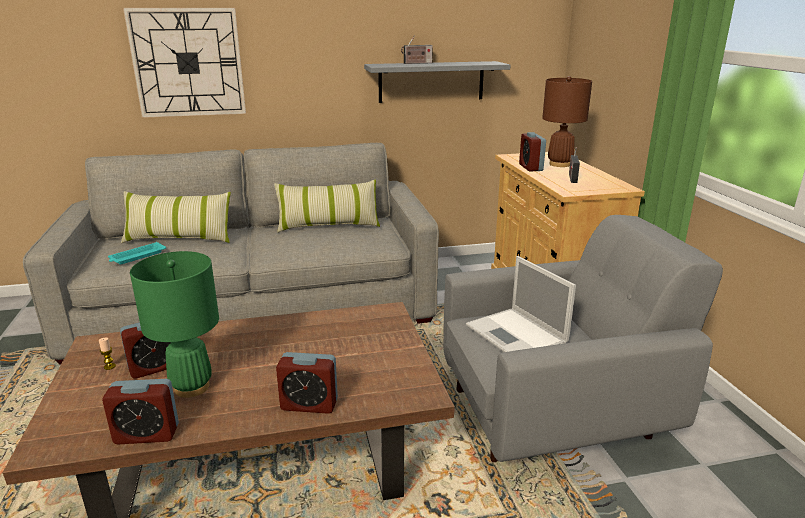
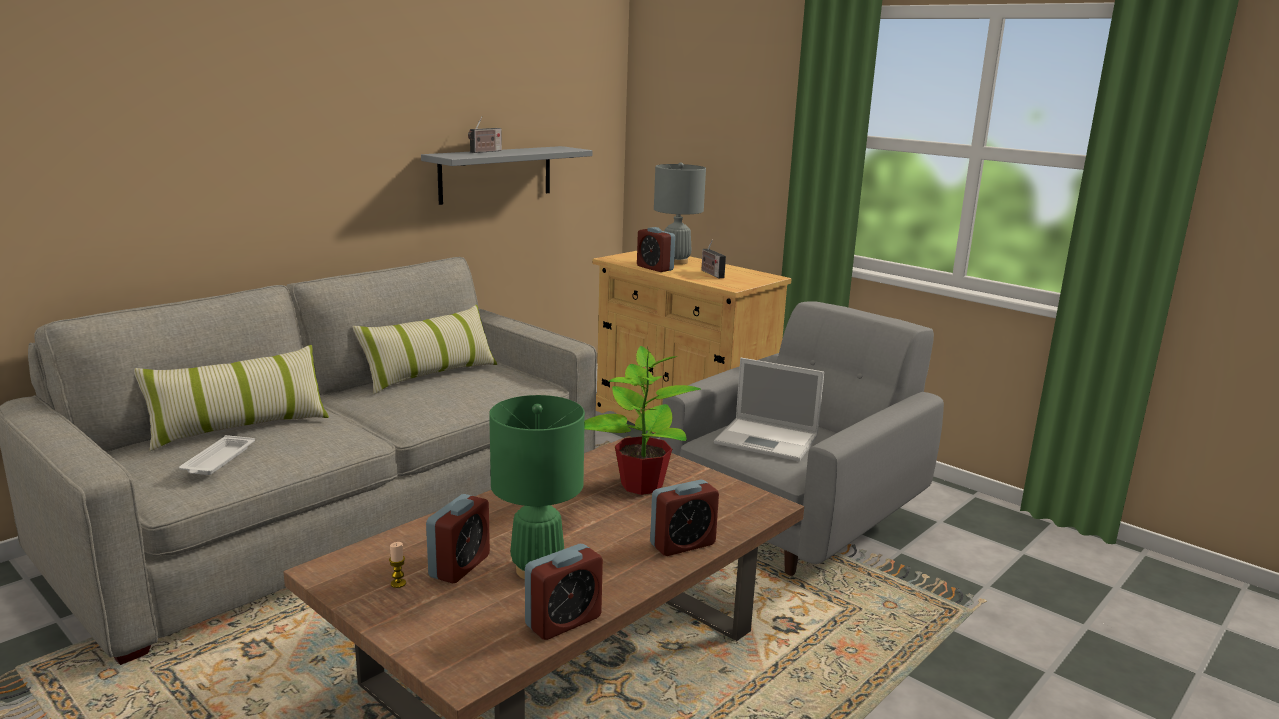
camera: 35 degrees left, 5 degrees down
(137, 256) = (218, 460): turquoise tray -> white tray
(188, 63) = (186, 161): wall clock -> none
(352, 344) = (641, 484): none -> potted plant
(559, 164) = (676, 261): brown table lamp -> grey table lamp

